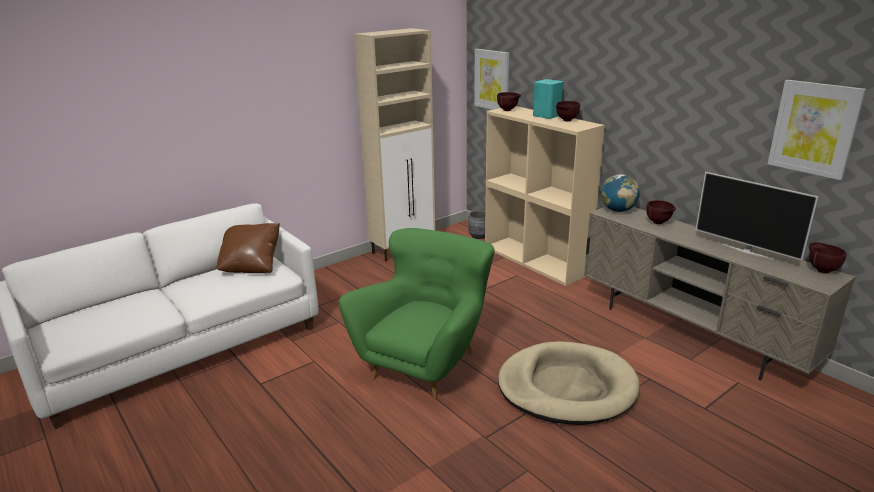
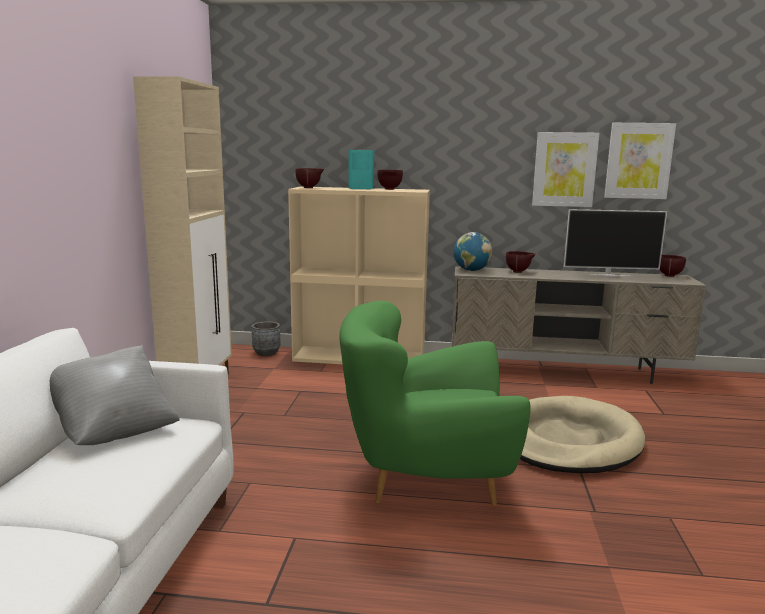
camera: 45 degrees left, 10 degrees down
(252, 266) = (114, 429): brown pillow -> grey pillow
(426, 364) = (427, 478): green armchair -> green armchair turned 75 degrees counterclockwise
(492, 80) = (262, 161): picture -> picture (564, 169)

